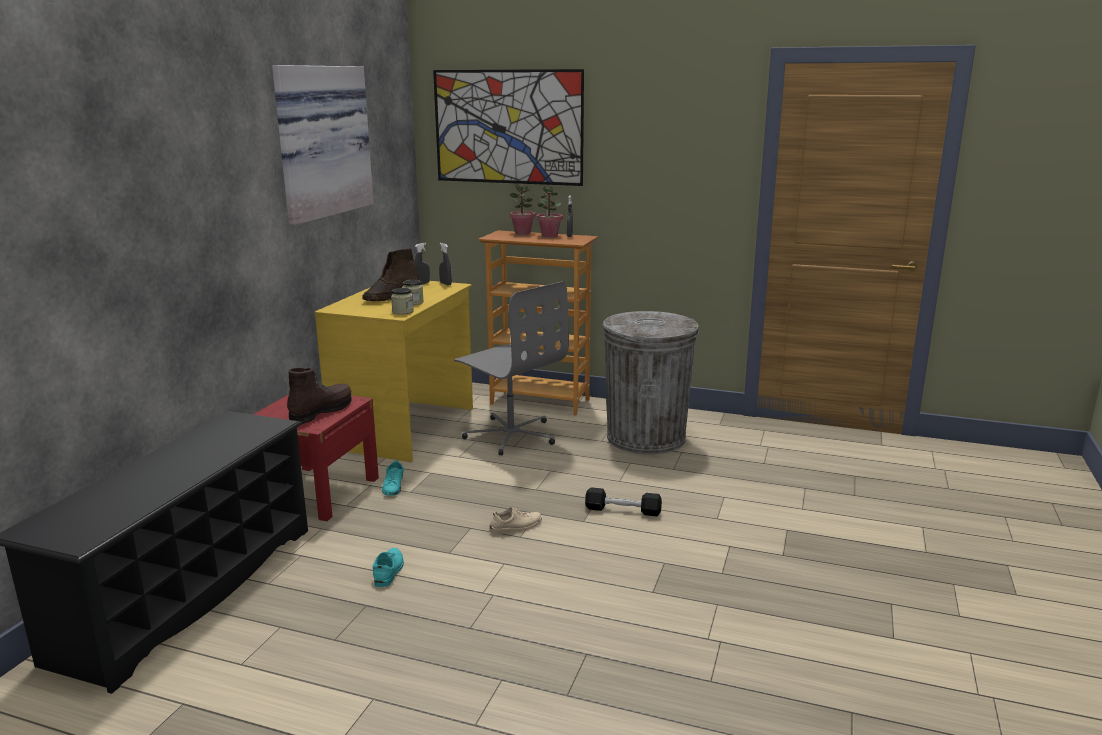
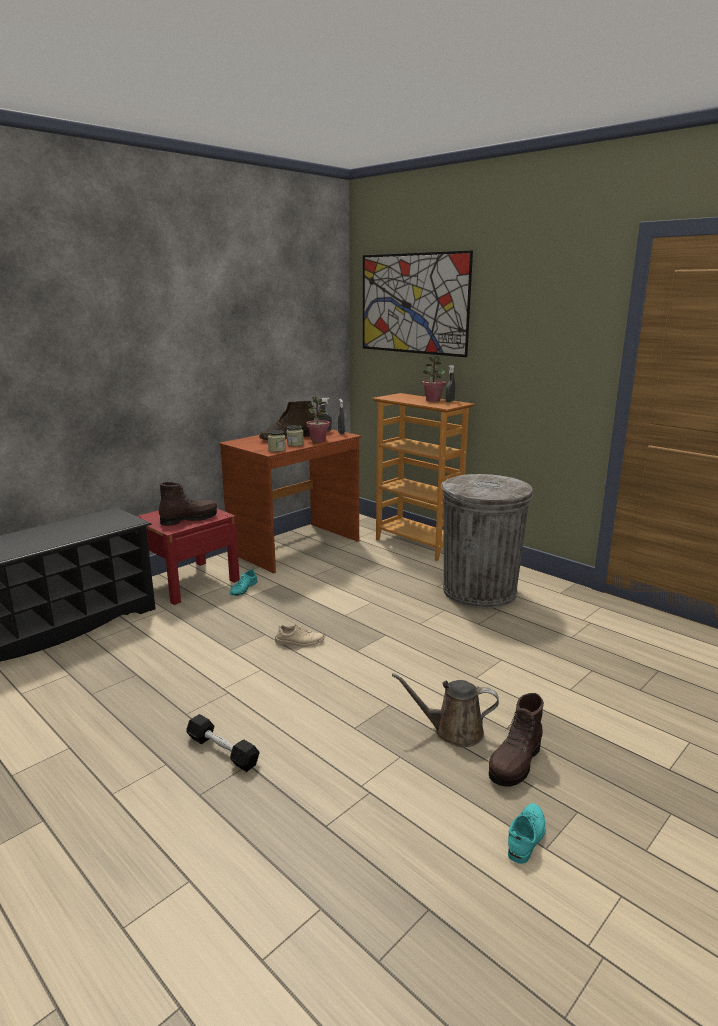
camera: 25 degrees right, 0 degrees up
(320, 141) = (237, 309): picture -> none
(389, 571) = (176, 652): turquoise shoe -> turquoise shoe (526, 836)
(406, 428) = (295, 547): yellow desk -> brown desk
(511, 435) = (368, 567): grey office chair -> none
(522, 233) = (415, 396): potted plant -> potted plant (318, 440)
(623, 510) = (398, 649): black dumbbell -> black dumbbell (222, 751)
(741, 570) = (453, 731): none -> brown watering can
(814, 581) = (515, 763): none -> brown boot

